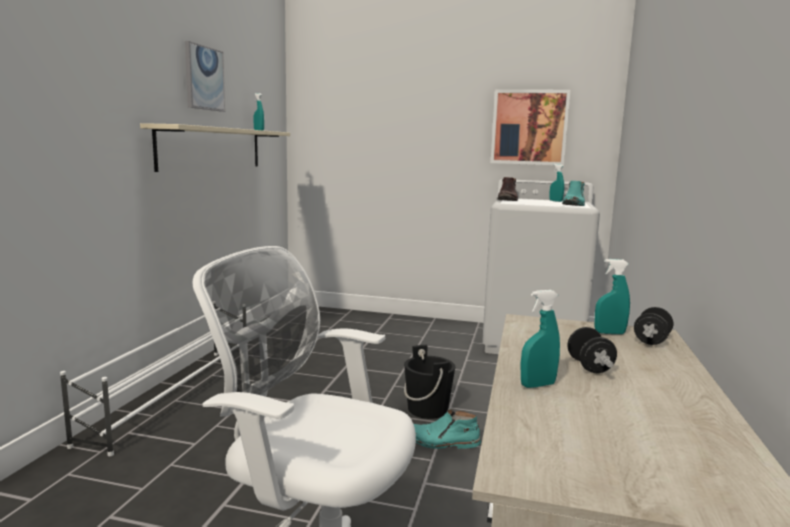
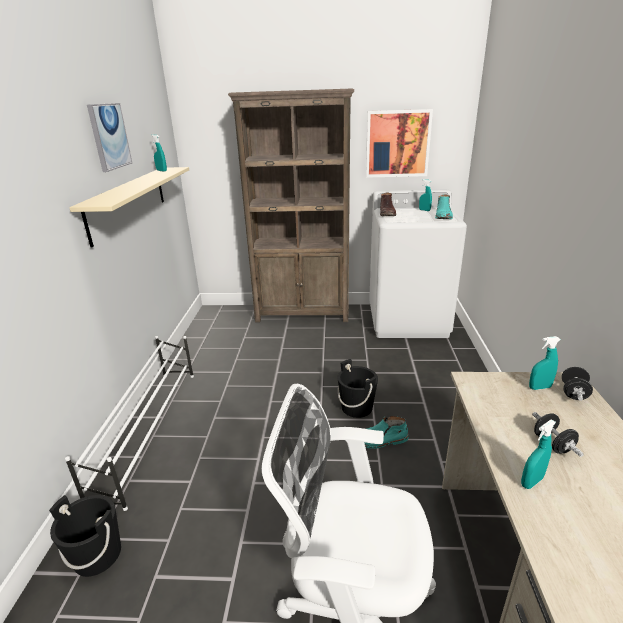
camera: 10 degrees left, 15 degrees up
(59, 487) = (97, 554): none -> black bucket
(403, 322) = (303, 314): none -> brown bookcase

